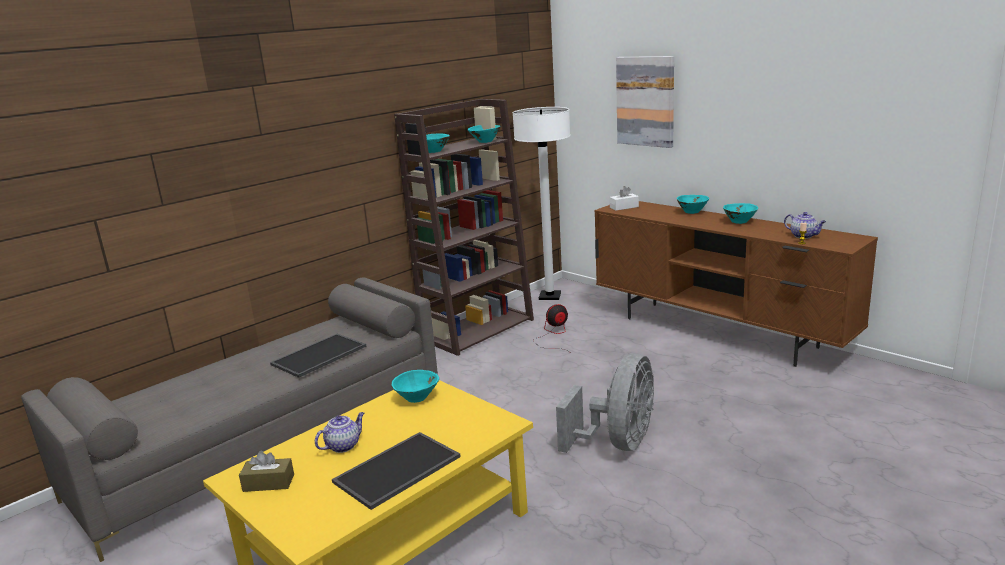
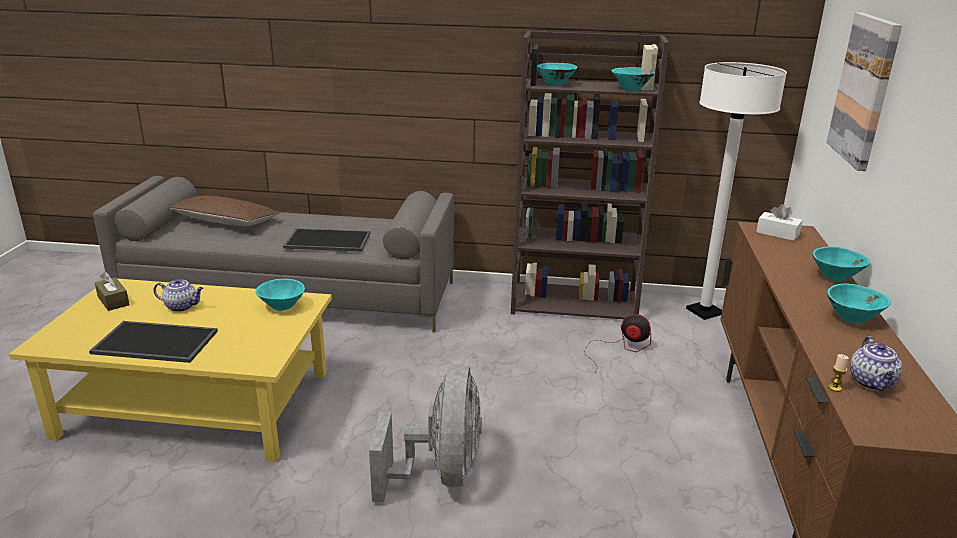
camera: 50 degrees right, 5 degrees up
(177, 395) = (225, 221): none -> brown pillow
(618, 443) = (440, 474): grey fan -> grey fan turned 75 degrees counterclockwise

